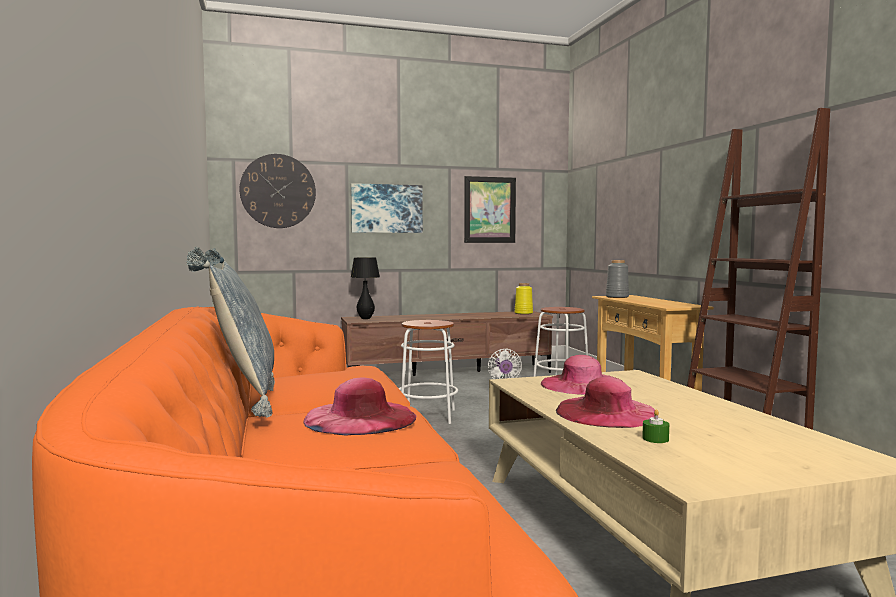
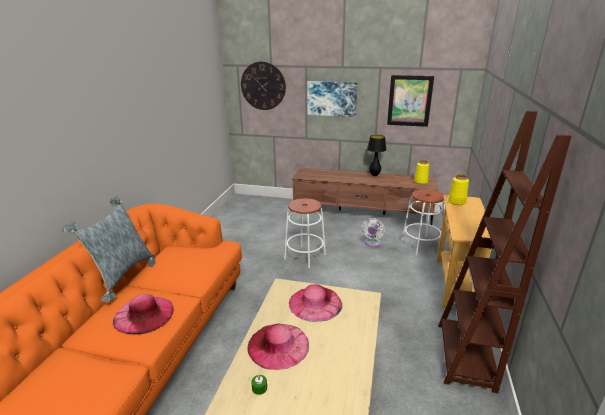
camera: 30 degrees right, 20 degrees up
(365, 318) = (309, 173): black table lamp -> black table lamp (374, 175)
(617, 297) = (457, 202): grey vase -> yellow vase

